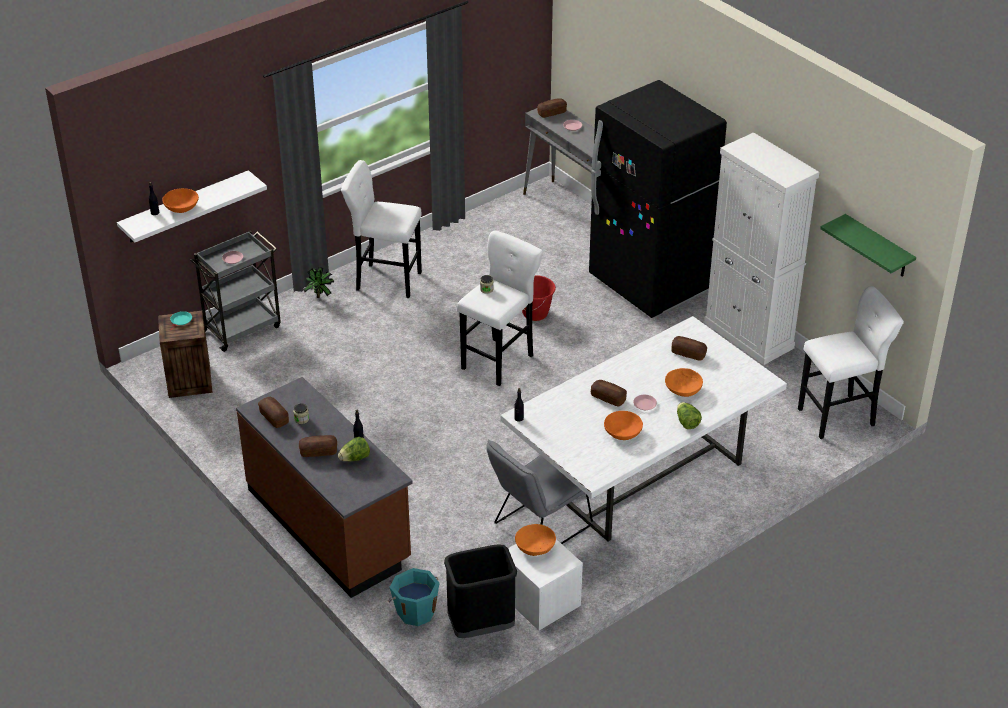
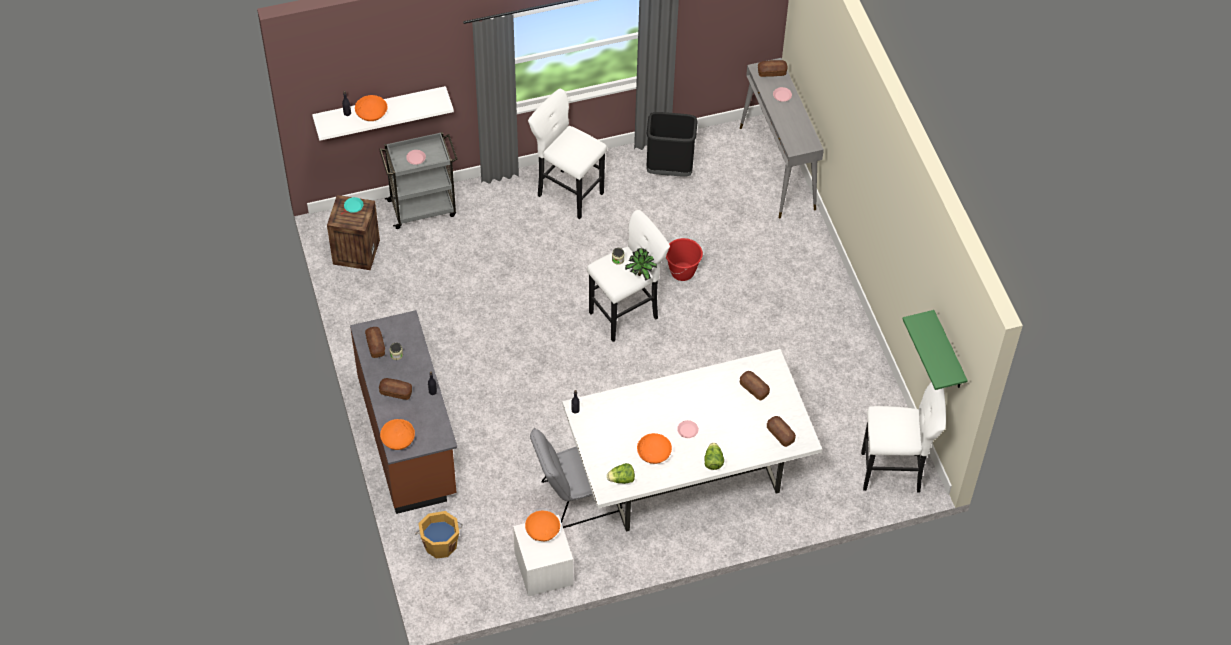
camera: 20 degrees right, 15 degrees up
(320, 296) = (503, 193): potted plant -> potted plant (641, 274)
(355, 458) = (421, 409): lettuce -> lettuce (621, 479)
(415, 611) = (440, 544): turquoise bucket -> orange bucket
(481, 626) = (485, 576): black trash can -> black trash can (670, 169)
(608, 398) = (660, 413): bread -> bread (780, 434)
(649, 284) = (801, 271): black fridge -> none
(683, 389) = (728, 425): orange bowl -> orange bowl (398, 439)
(749, 335) = (862, 357): white cabinet -> none

